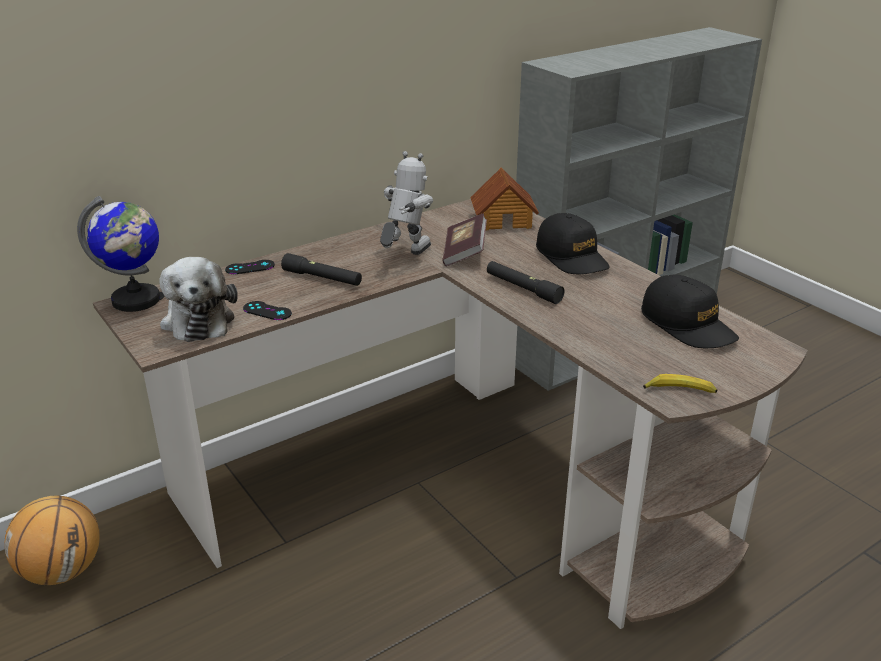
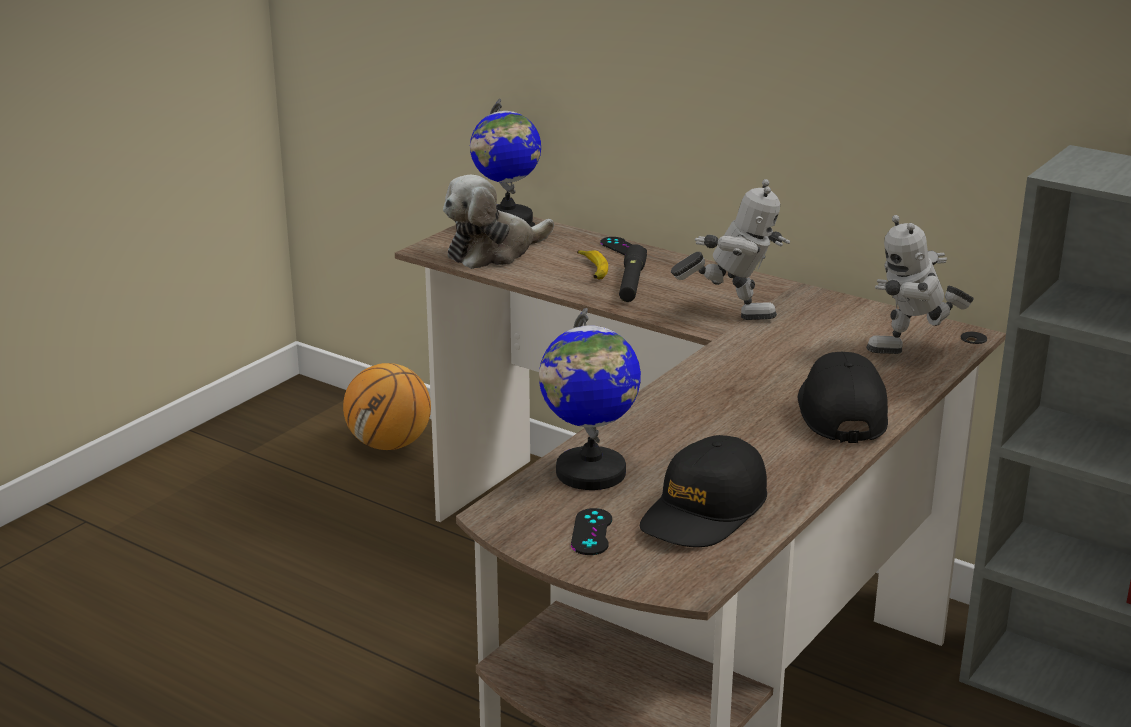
camera: 70 degrees right, 5 degrees down
(267, 311) = (535, 275): black game controller -> black game controller (591, 532)
(464, 253) = (777, 344): book -> none
(503, 219) = (913, 352): toy house -> toy robot
(523, 288) = (710, 392): black flashlight -> none
(572, 257) = (840, 412): black cap -> black cap turned 135 degrees clockwise
(622, 353) = (590, 473): none -> globe
(679, 391) = (521, 517): banana -> banana (592, 269)

